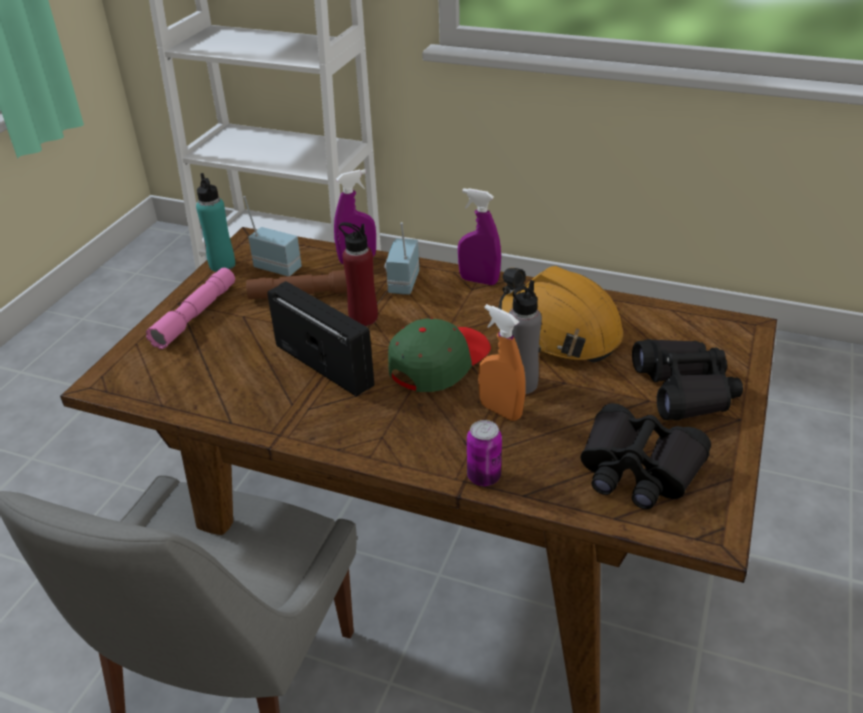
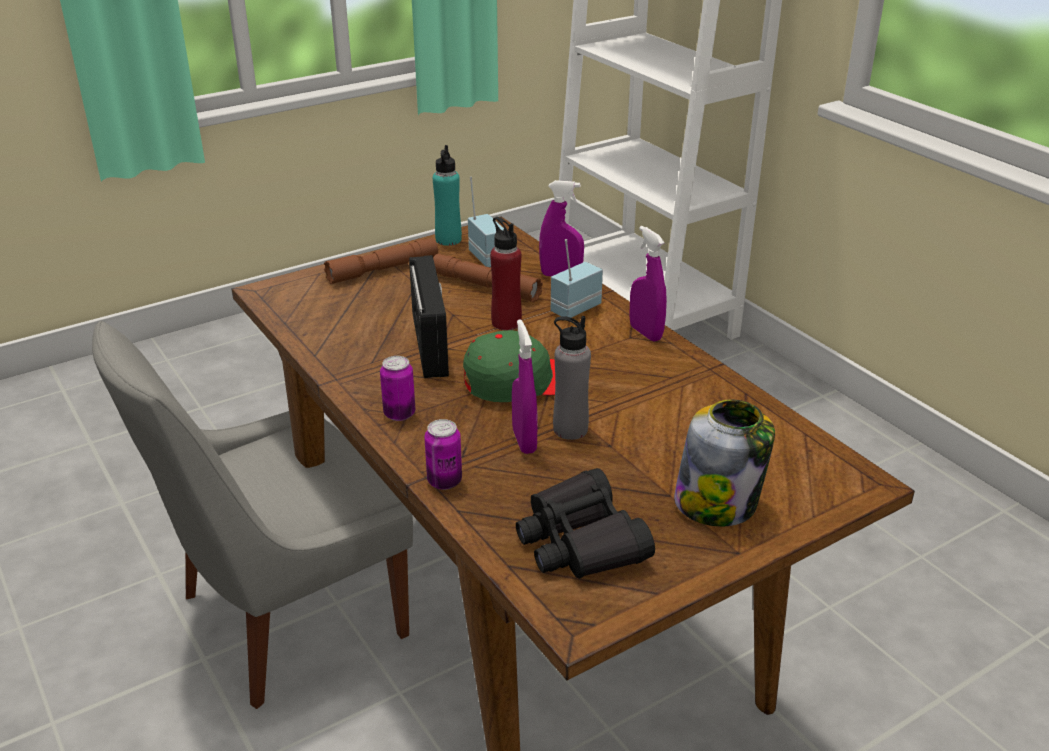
camera: 35 degrees right, 5 degrees down
(195, 315) = (383, 269): pink flashlight -> brown flashlight
(375, 438) = (399, 414): none -> can
(500, 411) = (524, 441): orange spray bottle -> purple spray bottle
(558, 331) = (663, 403): orange hard hat -> none
(685, 389) = (717, 503): black binoculars -> jar

